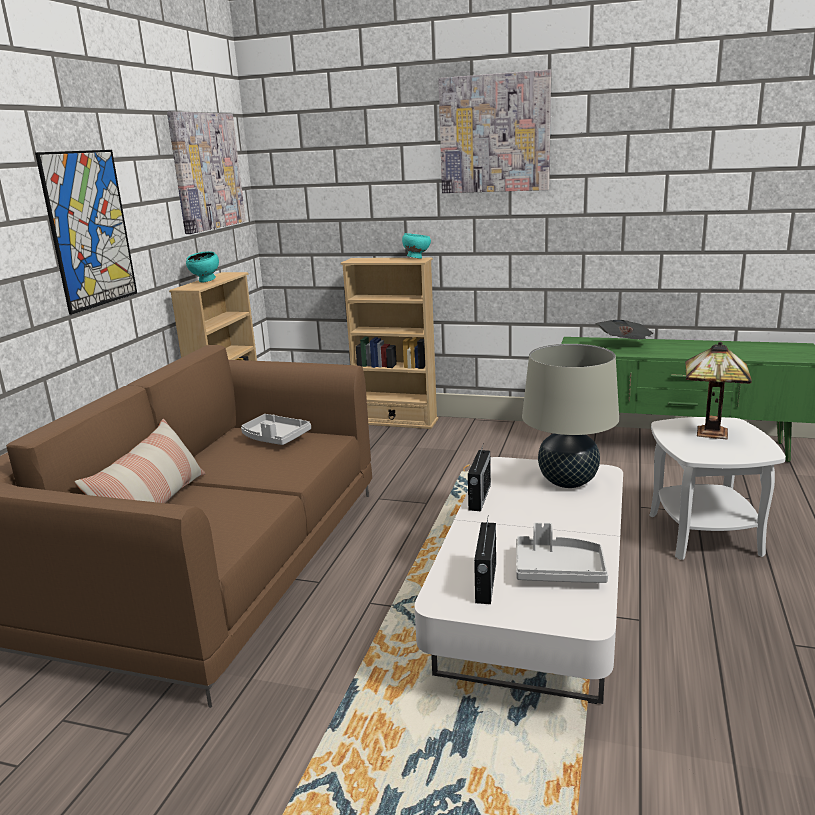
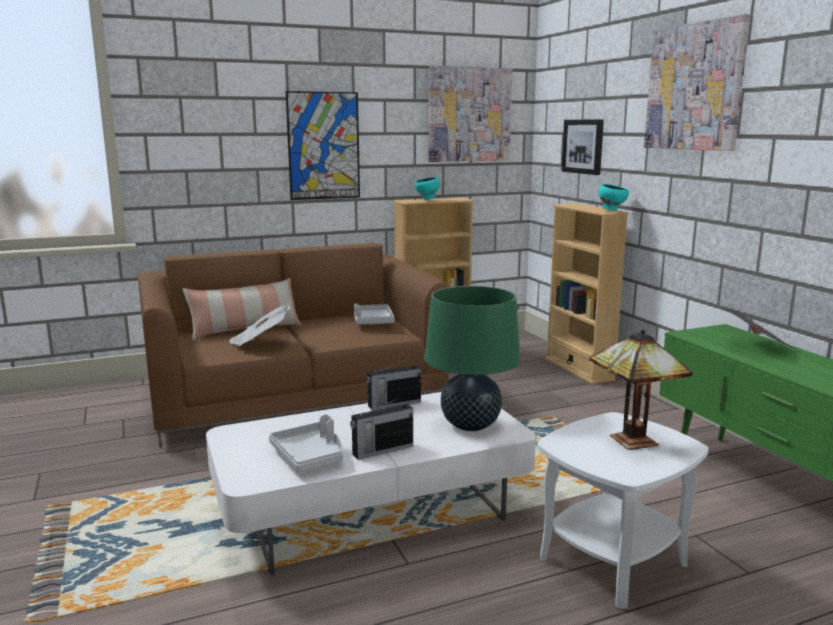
camera: 50 degrees right, 5 degrees down
(223, 508) = (259, 341): none -> newspaper
(345, 197) = (583, 146): none -> picture
(485, 583) = (265, 438): radio -> radio (381, 450)
(568, 481) = (470, 425): beige table lamp -> green table lamp

